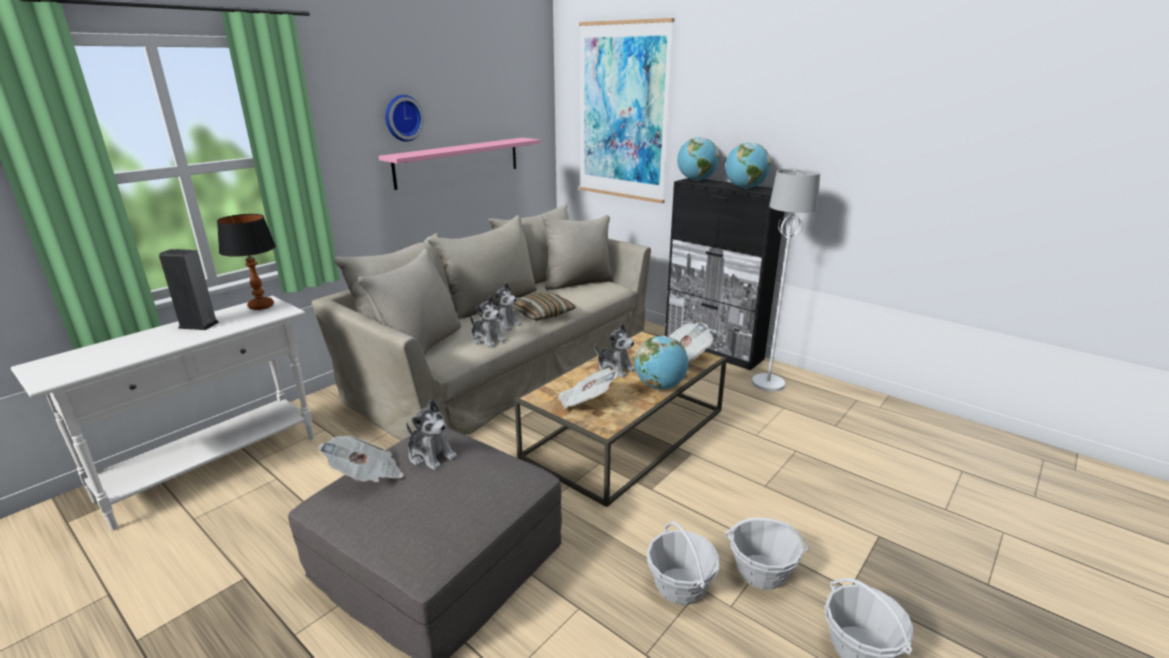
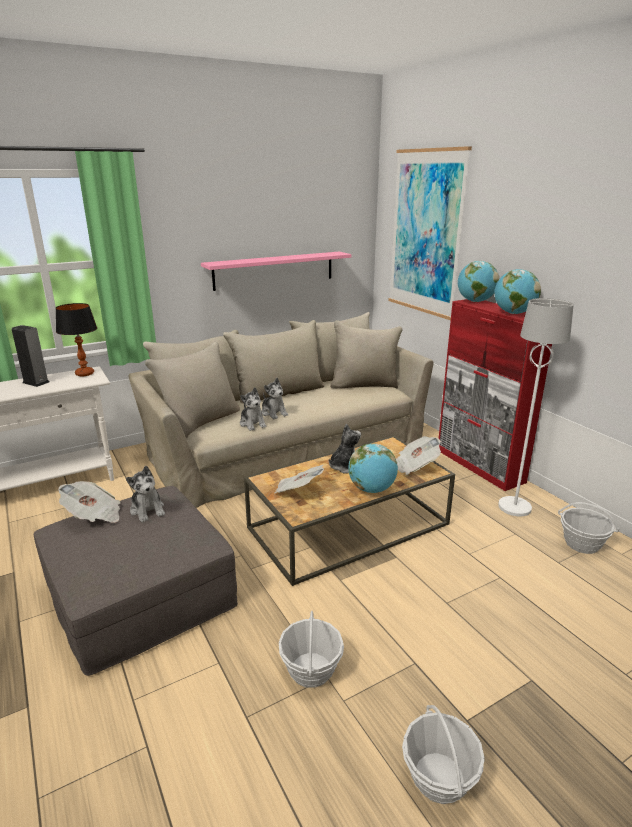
camera: 20 degrees right, 0 degrees up
(402, 118) = (224, 232): wall clock -> none
(542, 313) = (312, 408): pillow -> none
(615, 368) = (344, 466): plush toy -> plush toy turned 105 degrees counterclockwise
(713, 350) = (479, 466): black cabinet -> red cabinet
(761, 571) = (391, 679): basket -> basket (582, 543)

